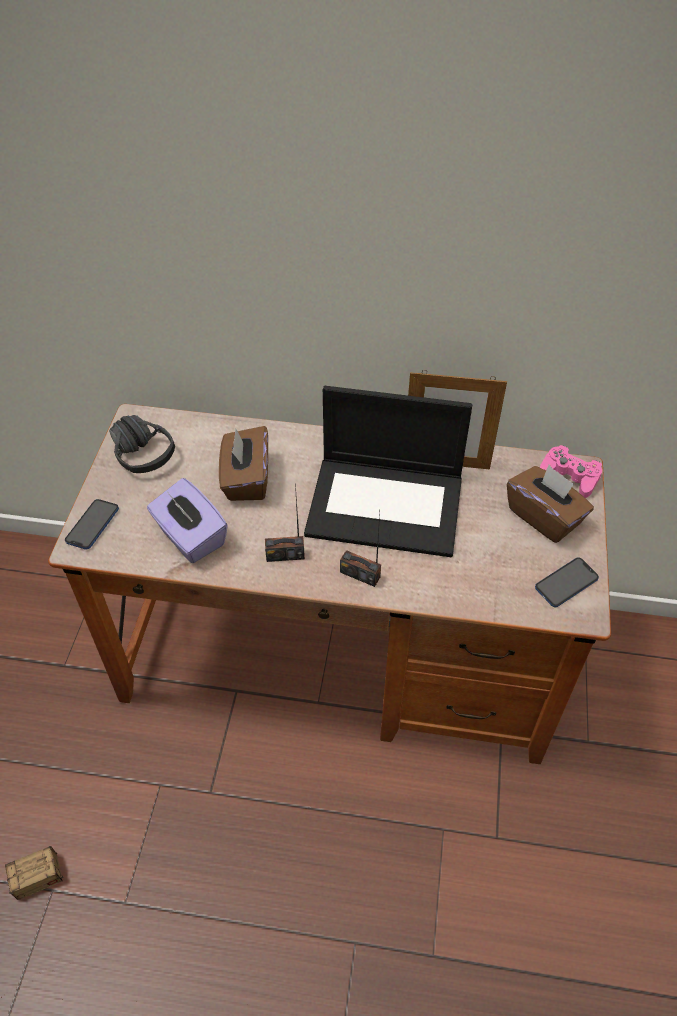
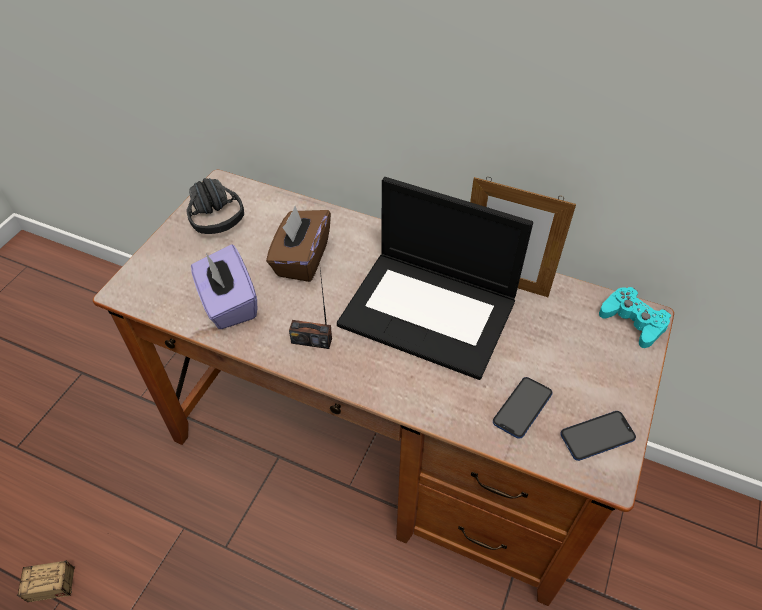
camera: 15 degrees right, 0 degrees up
(92, 525) = (145, 273): phone -> phone (522, 408)
(360, 574) = (379, 377): radio -> none
(544, 517) = (593, 358): brown tissue box -> none
(569, 476) = (633, 321): pink game controller -> turquoise game controller

